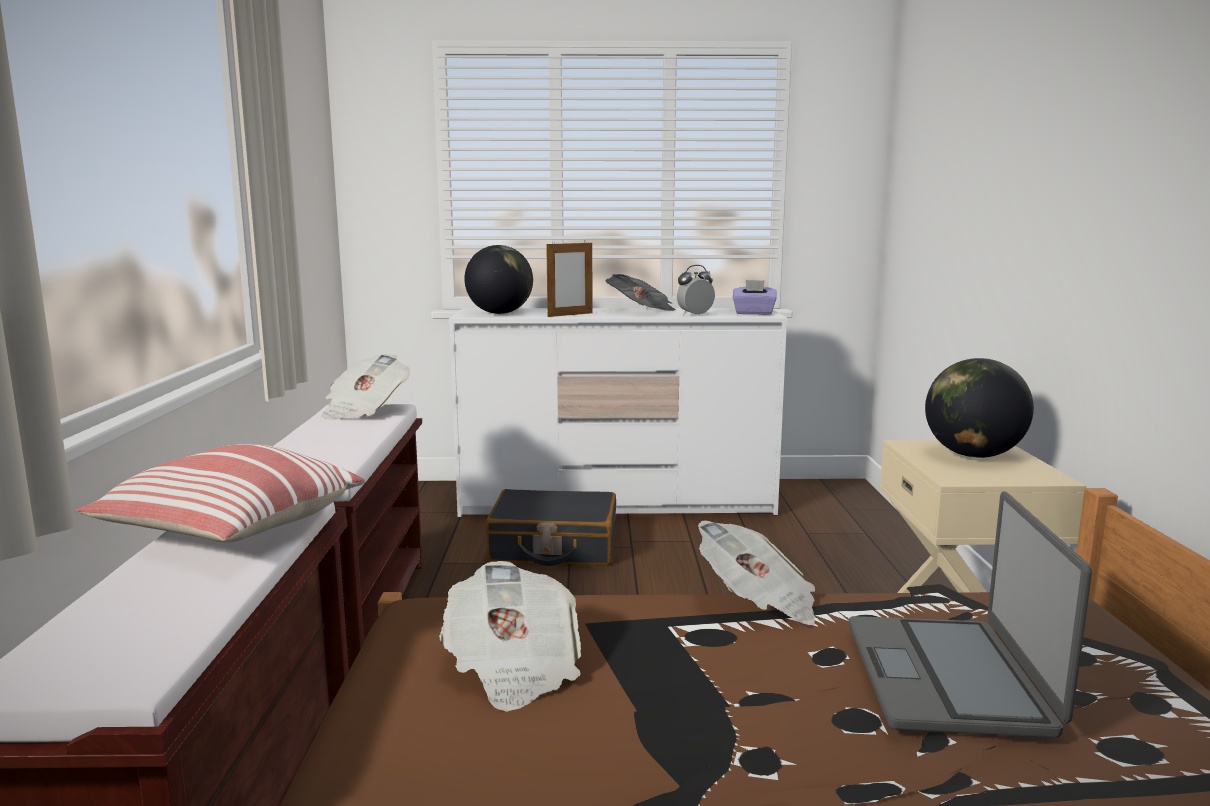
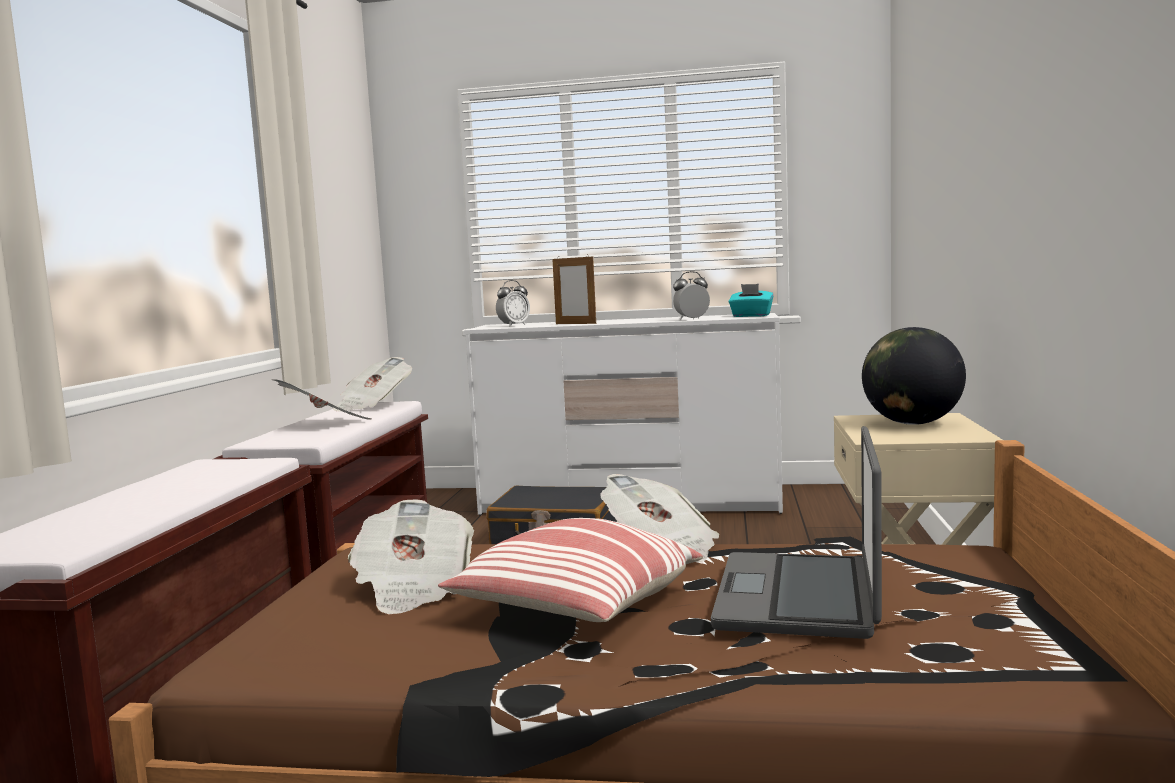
camera: 10 degrees right, 5 degrees down
(231, 531) = (201, 475): pillow -> pillow (575, 607)
(500, 313) = (514, 325): globe -> alarm clock
(570, 315) = (575, 323): picture frame -> picture frame turned 60 degrees clockwise
(642, 313) = (645, 320): newspaper -> newspaper (325, 424)
(753, 313) = (751, 316): purple tissue box -> turquoise tissue box

